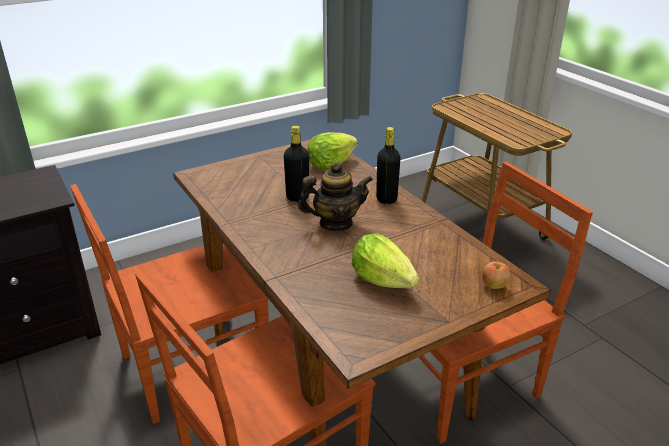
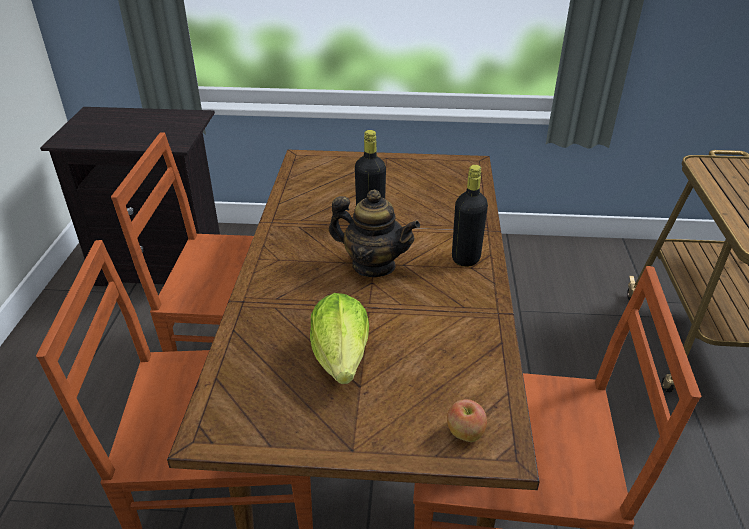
camera: 35 degrees right, 5 degrees up
(330, 164) = (451, 192): lettuce -> none

